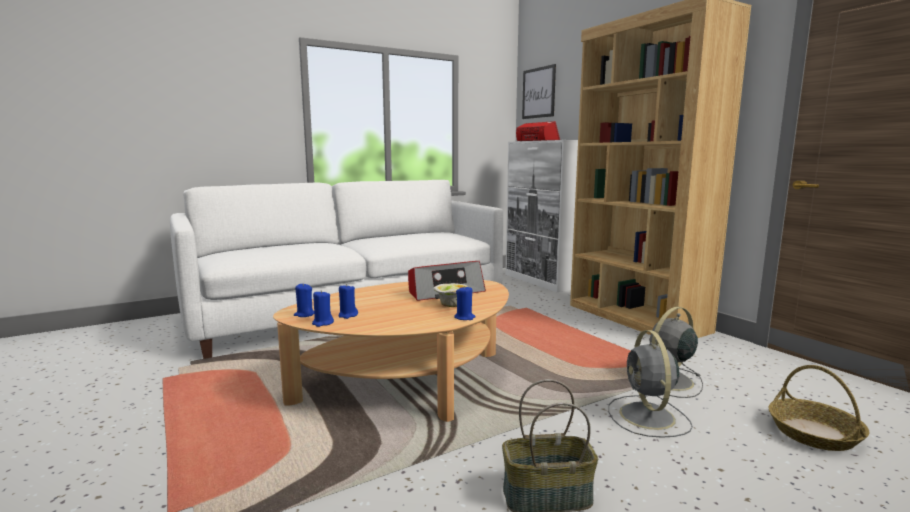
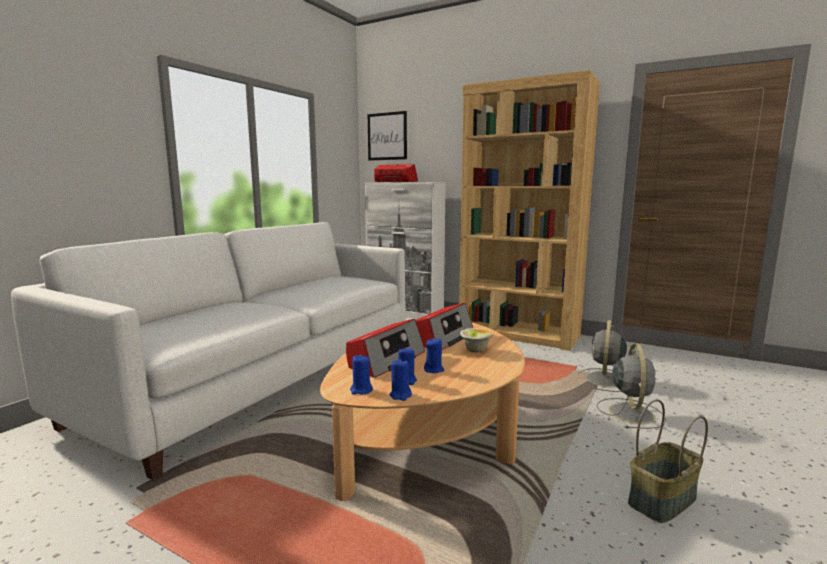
camera: 30 degrees left, 0 degrees up
(365, 299) = (386, 360): none -> radio
(464, 317) = (509, 360): blue candle -> blue candle (434, 370)
(648, 417) = (630, 412): grey fan -> grey fan turned 135 degrees counterclockwise
(814, 434) = (720, 396): basket -> none

